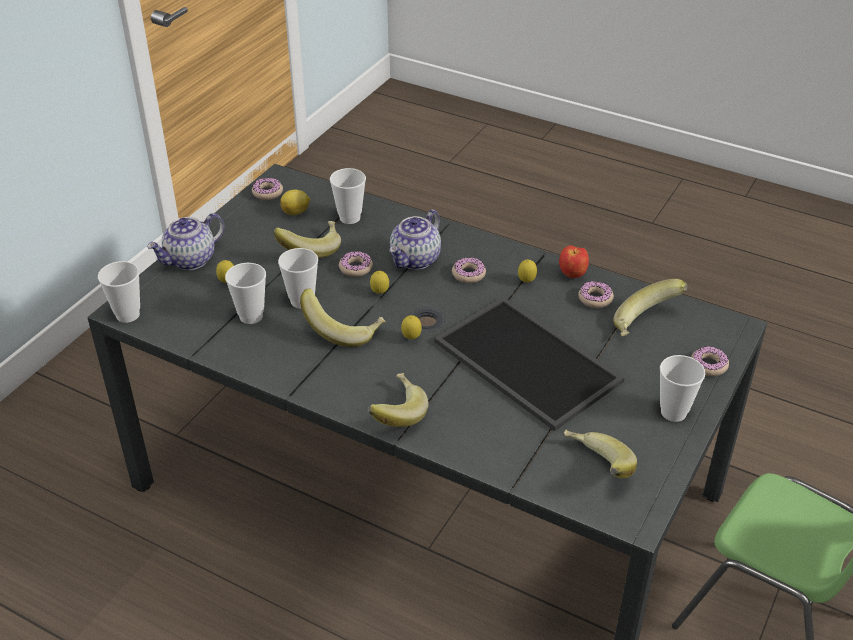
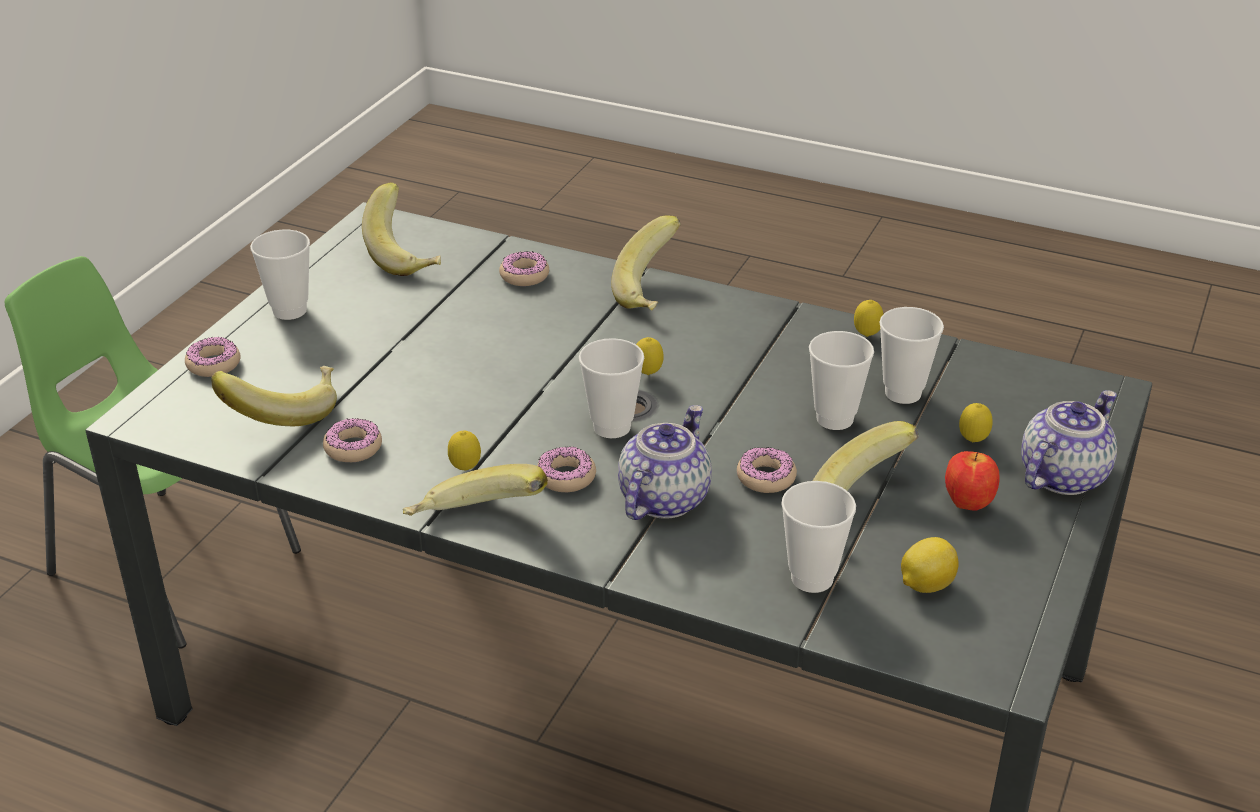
camera: 175 degrees right, 5 degrees down
(128, 315) = (1092, 385): cup -> cup (612, 427)
(267, 193) = (1010, 630): donut -> donut (524, 275)
(344, 330) = (752, 381): banana -> banana (476, 524)
(380, 293) = (712, 438): lemon -> lemon (866, 336)
(530, 361) = (472, 356): tray -> none
(572, 275) = (382, 485): apple -> apple (967, 504)

